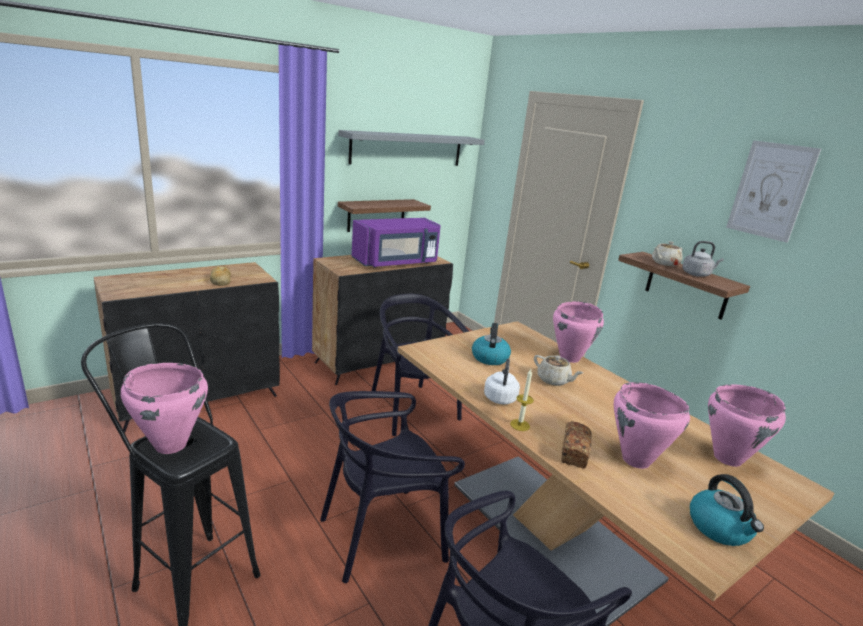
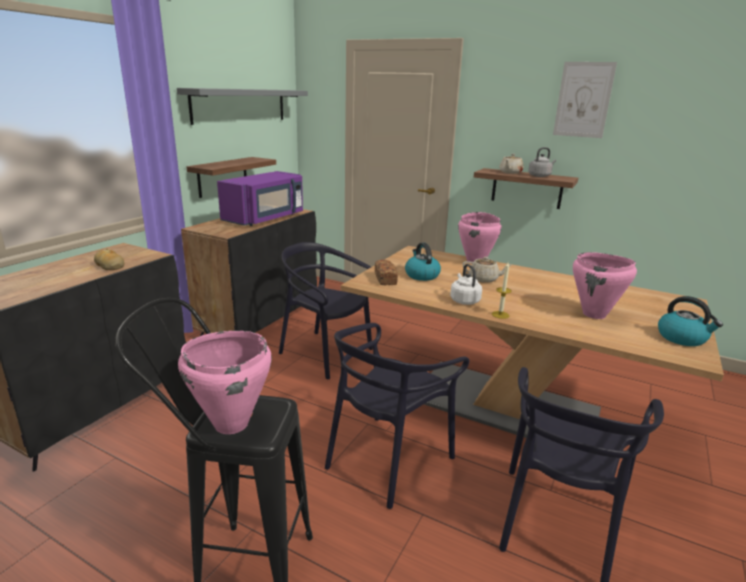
camera: 25 degrees left, 0 degrees up
(574, 453) = (555, 322): bread -> bread (385, 280)
(728, 458) = (638, 297): pink cooking pot -> none

